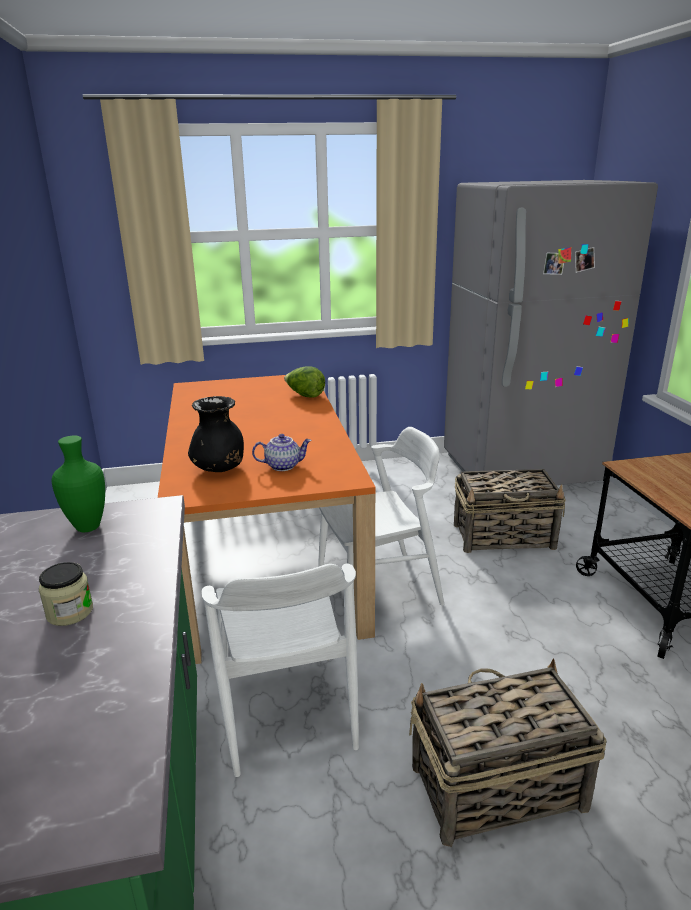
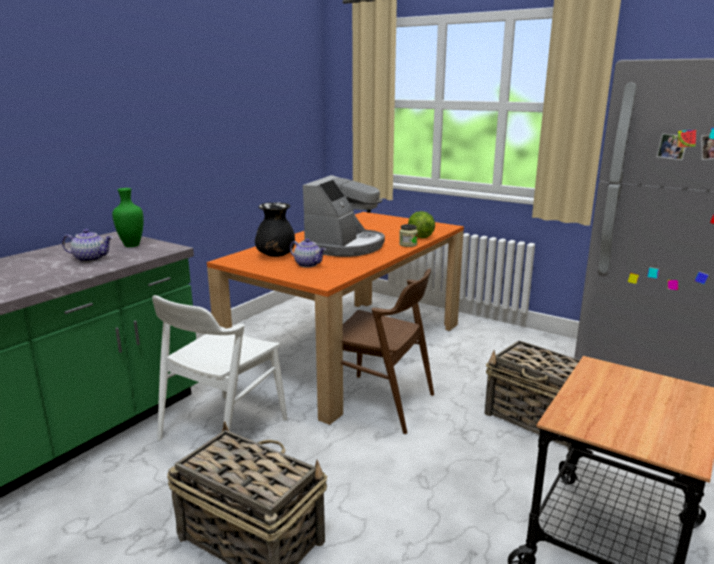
camera: 45 degrees right, 5 degrees down
(70, 612) = (53, 267): jar -> jar (408, 244)
(88, 572) = (91, 259): none -> teapot
(264, 431) = (345, 246): none -> coffee machine
(379, 590) = (380, 403): white chair -> brown chair

